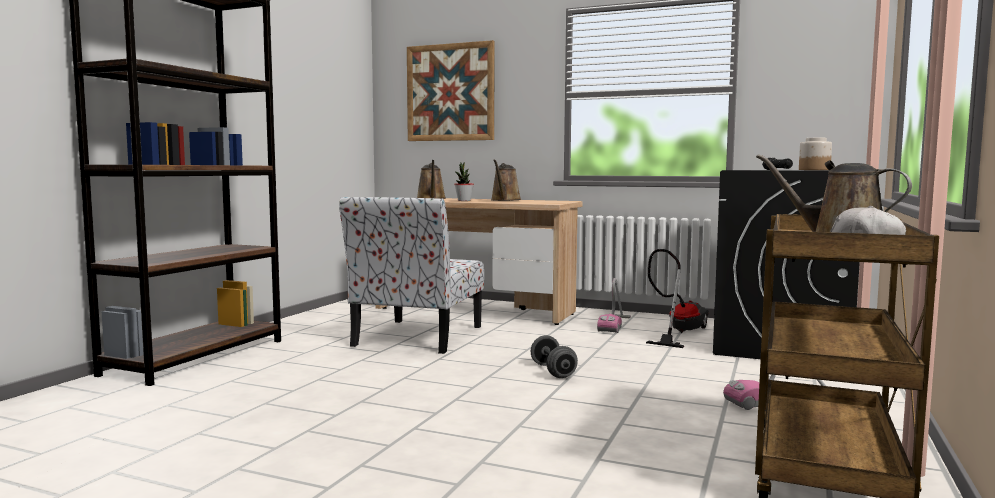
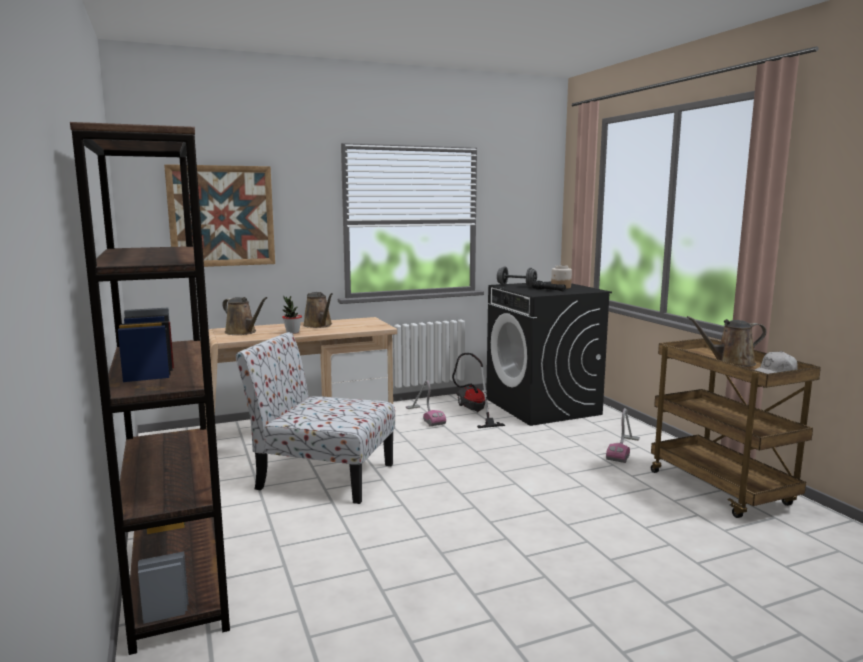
camera: 45 degrees left, 5 degrees up
(417, 337) = (322, 476): chair -> chair turned 135 degrees clockwise
(553, 371) = (485, 473): grey dumbbell -> grey dumbbell (516, 286)

